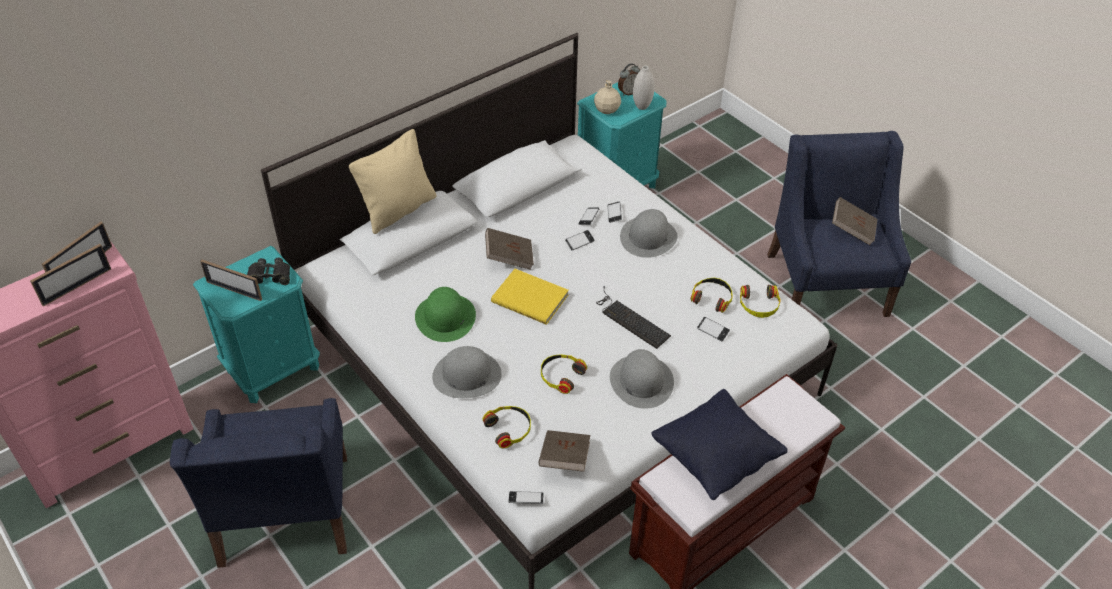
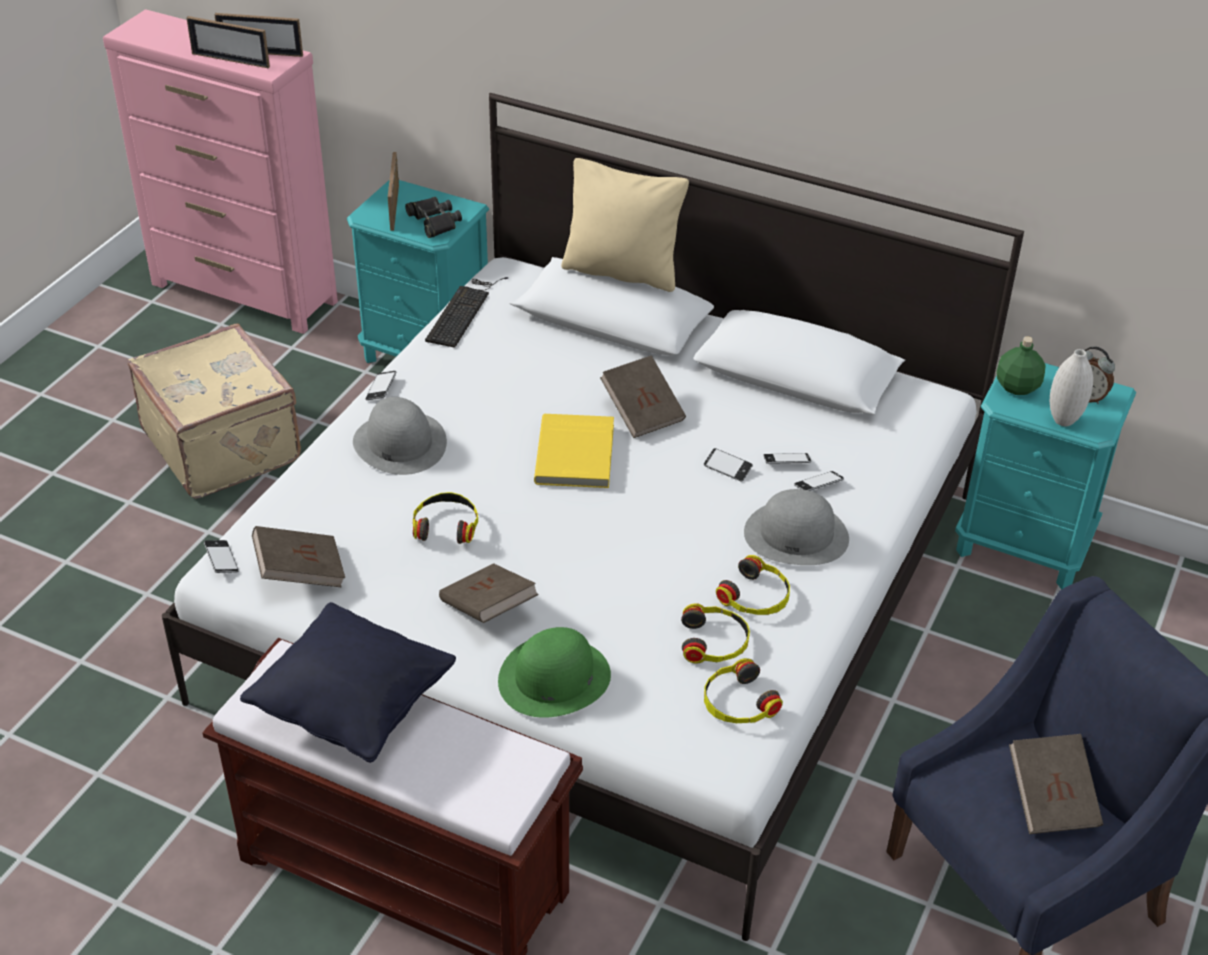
camera: 65 degrees right, 5 degrees down
(284, 511) = (224, 444): blue armchair -> beige suitcase
(445, 317) = (489, 393): green hat -> green hat (554, 678)
(509, 429) = (326, 507): headphones -> headphones (756, 597)
(607, 110) = (1017, 387): beige bottle -> green bottle
(630, 319) = (604, 563): keyboard -> keyboard (464, 310)
(641, 381) = (488, 609): grey hat -> brown book
(712, 331) = (641, 661): phone -> phone (381, 388)

